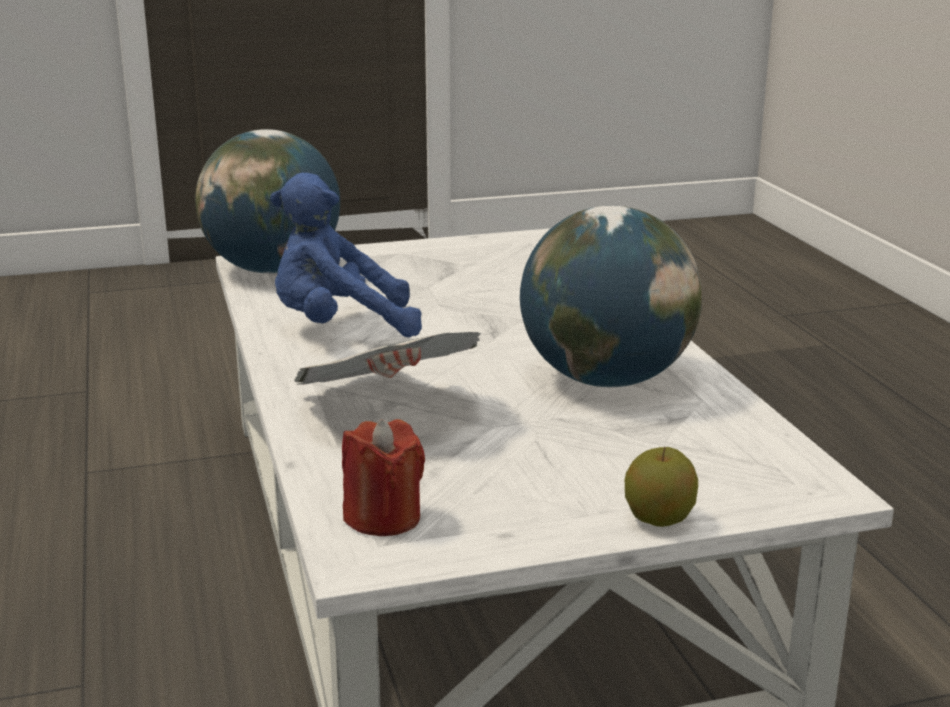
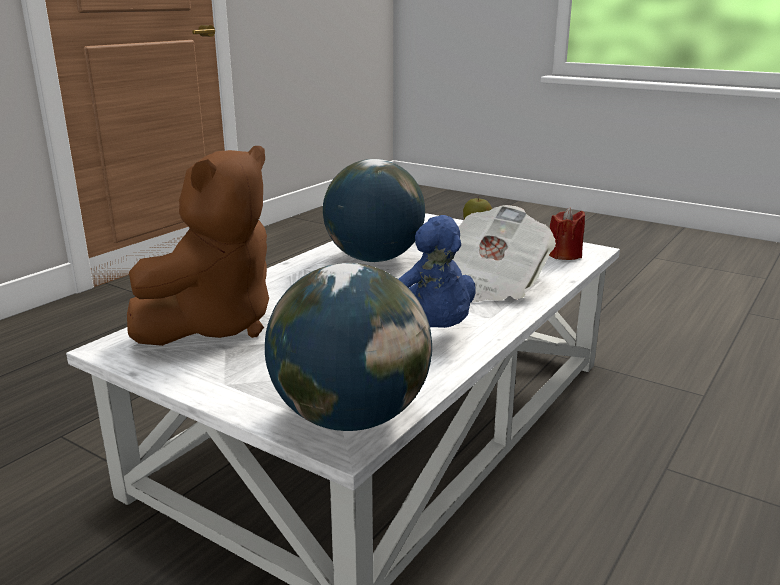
camera: 130 degrees left, 0 degrees up
(523, 269) = (215, 325): none -> brown plush toy

